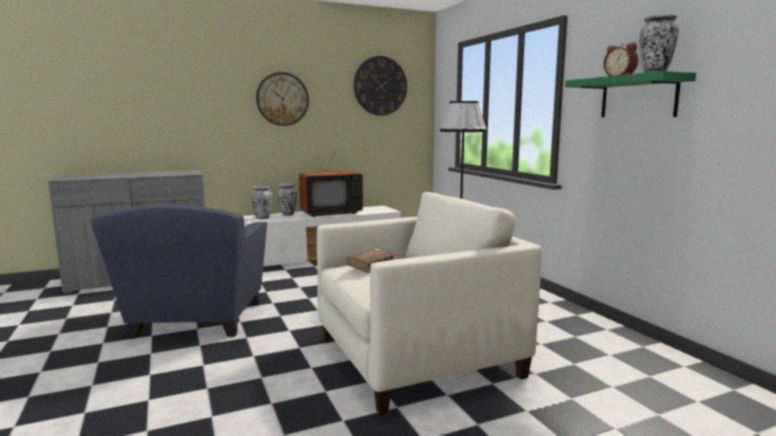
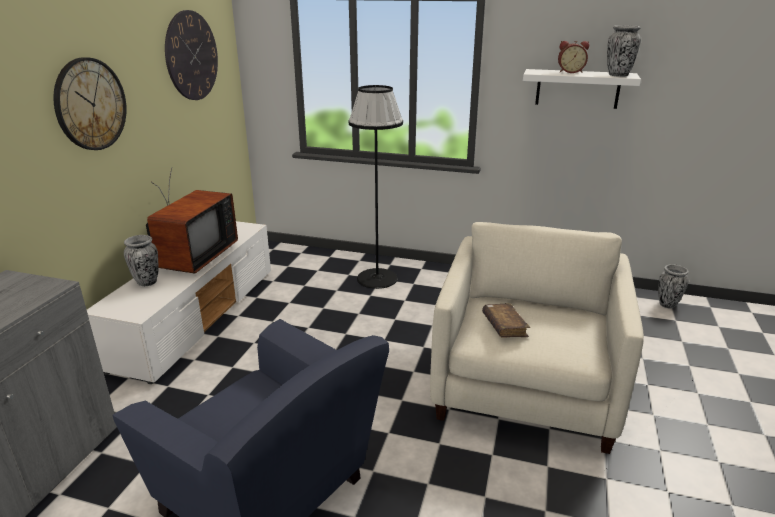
camera: 50 degrees left, 15 degrees up
(262, 218) = (129, 304): vase -> vase (667, 304)
(638, 97) = (577, 88): green shelf -> white shelf

